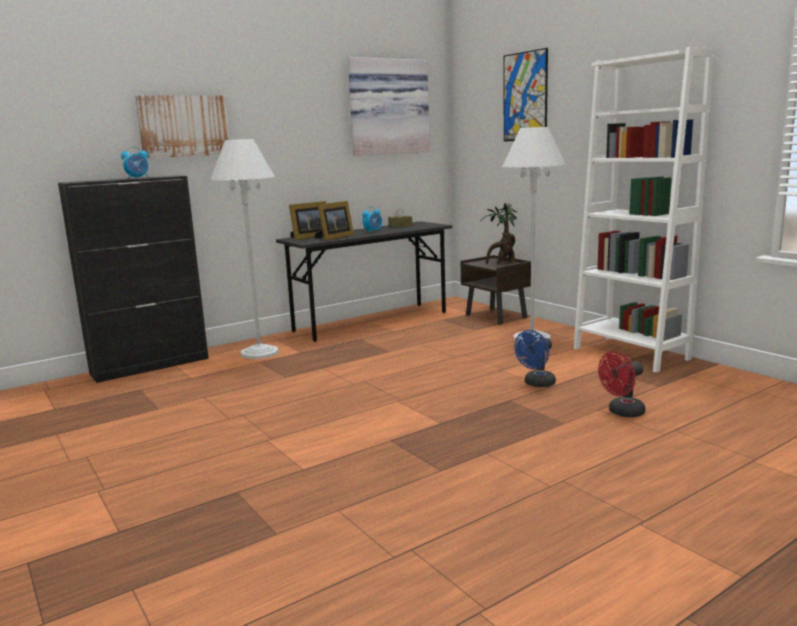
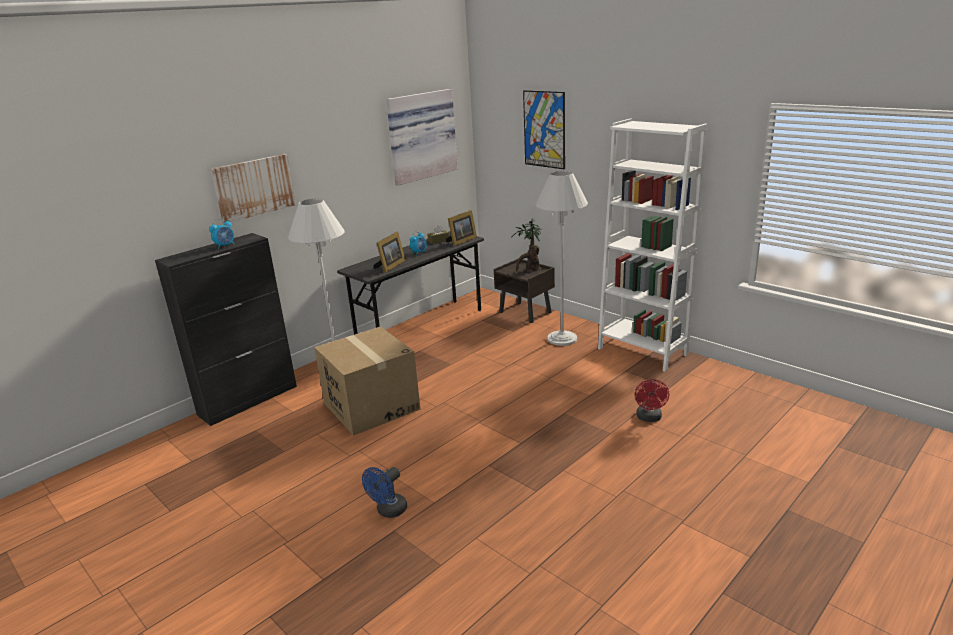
camera: 10 degrees left, 10 degrees up
(279, 379) = (371, 406): none -> cardboard box
(309, 237) = (366, 266): picture frame -> picture frame (461, 241)
(536, 384) = (580, 393): blue fan -> blue fan (388, 511)
(622, 413) = (649, 418): red fan -> red fan turned 45 degrees counterclockwise

